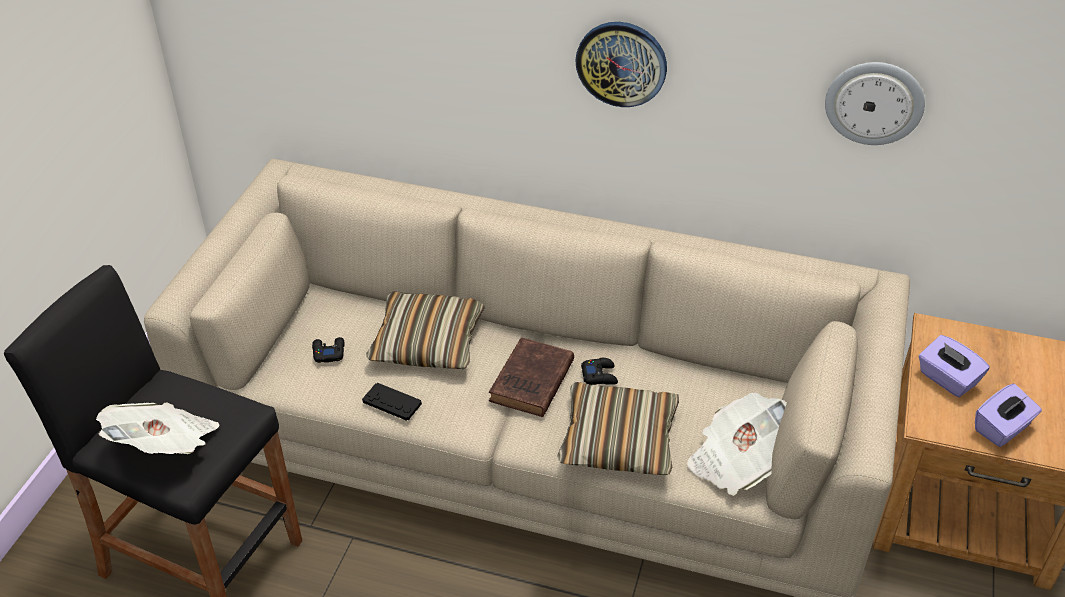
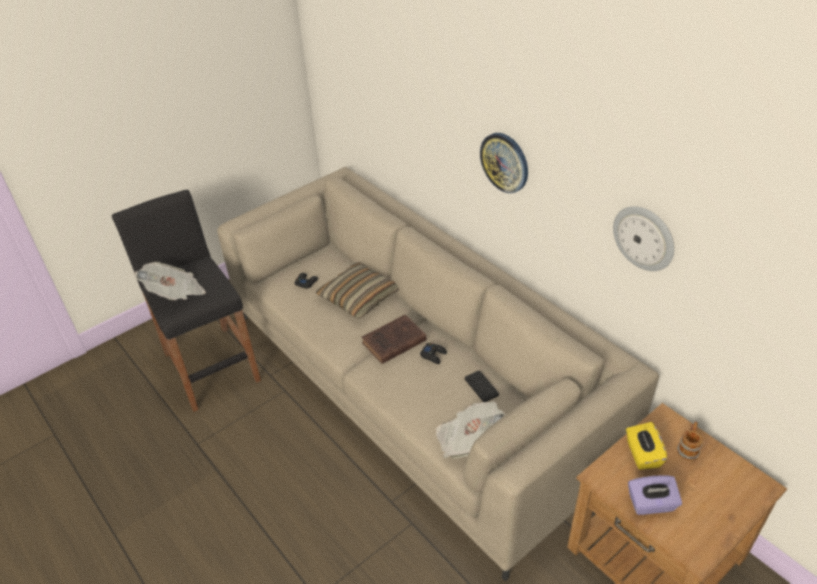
camera: 35 degrees right, 0 degrees up
(392, 402) = (313, 321): black game controller -> black game controller (481, 387)
(618, 440) = (411, 396): pillow -> none
(947, 379) = (642, 454): purple tissue box -> yellow tissue box
(983, 351) = (688, 448): none -> mug

